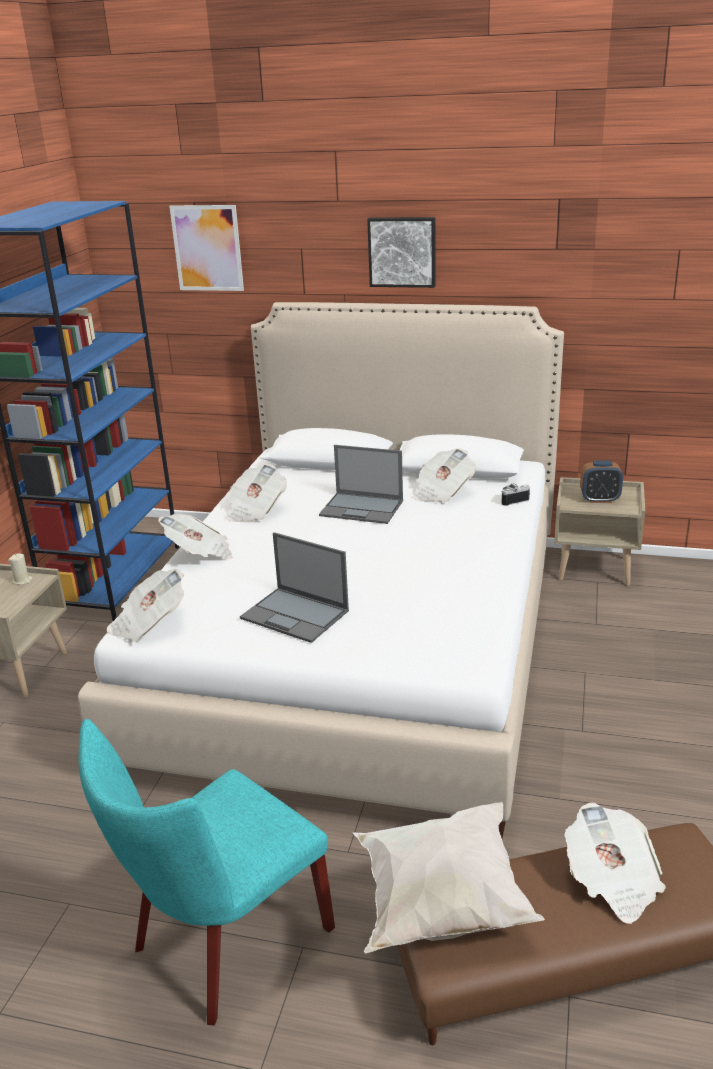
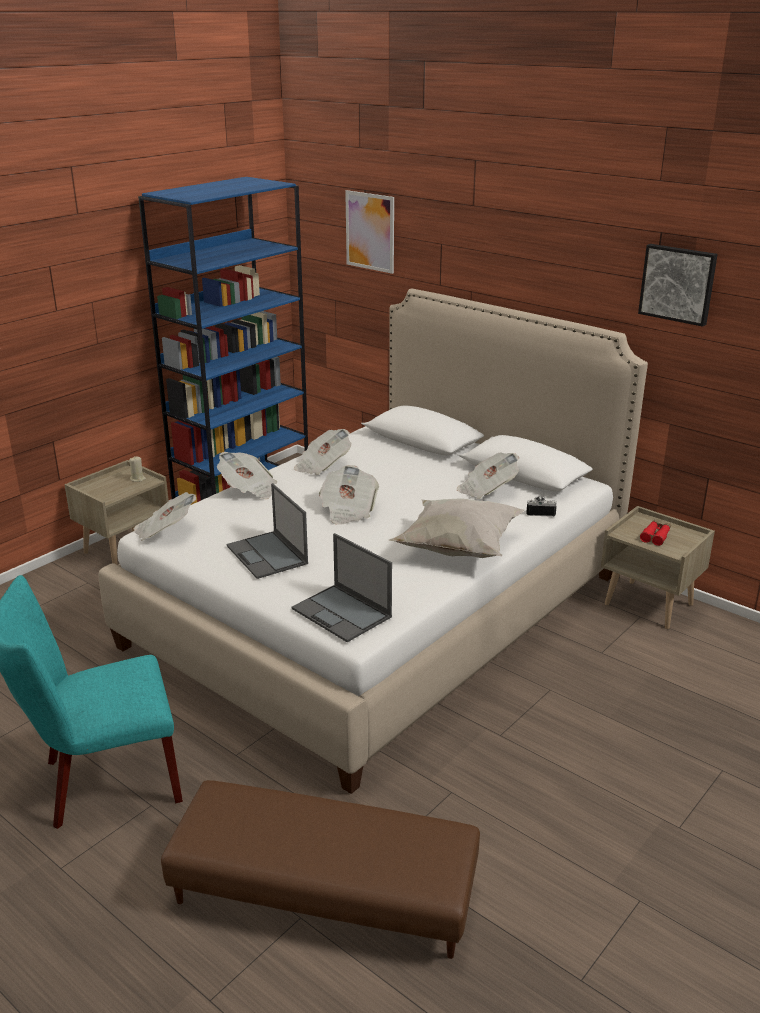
camera: 25 degrees right, 0 degrees up
(362, 508) = (406, 486): laptop -> laptop (342, 613)
(402, 251) = (520, 260): picture -> picture (678, 284)
(441, 903) = (226, 803): white pillow -> white pillow (457, 549)
(599, 499) = (656, 536): alarm clock -> red binoculars
(612, 881) = (363, 840): newspaper -> newspaper (348, 510)

